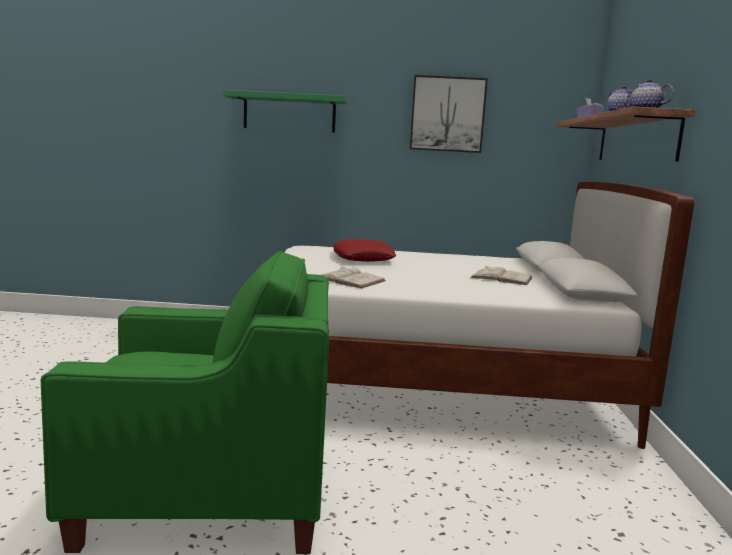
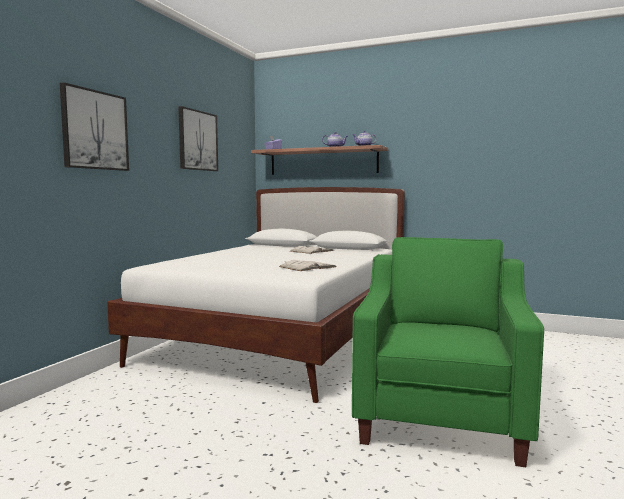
camera: 70 degrees left, 5 degrees down
(289, 113) = (95, 130): green shelf -> picture
(363, 258) = (228, 260): red pillow -> none

